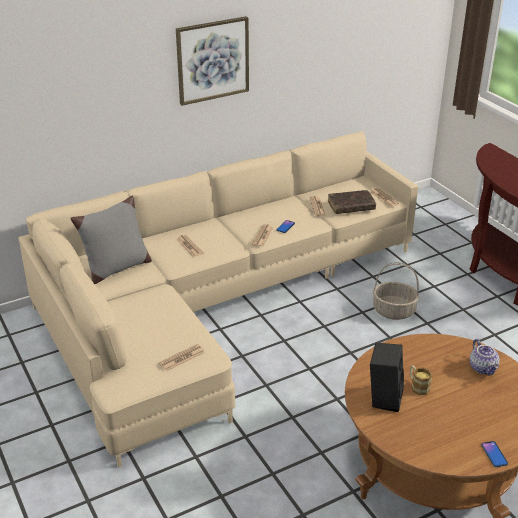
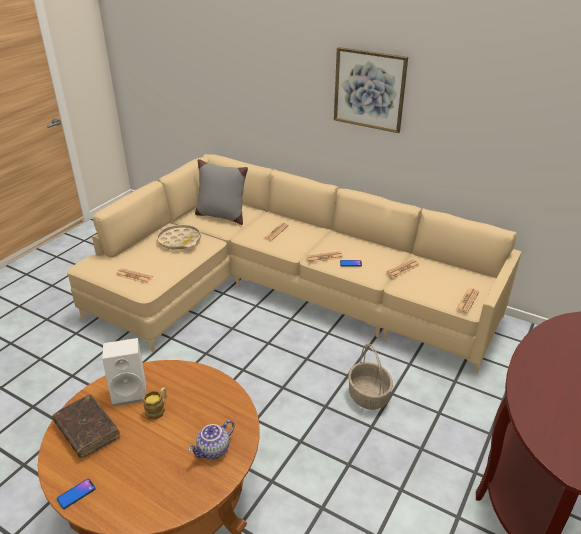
camera: 60 degrees right, 0 degrees up
(140, 309) = (179, 241): none -> beige tray
(351, 206) = (426, 286): brown book -> brown book (87, 431)
(383, 397) = (130, 391): black speaker -> white speaker

